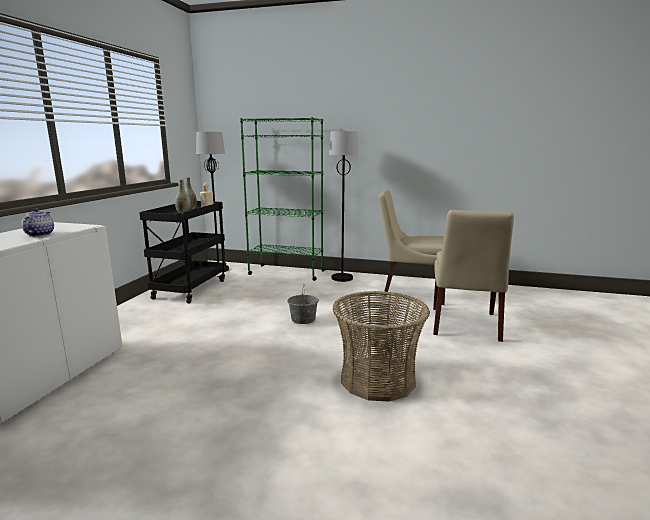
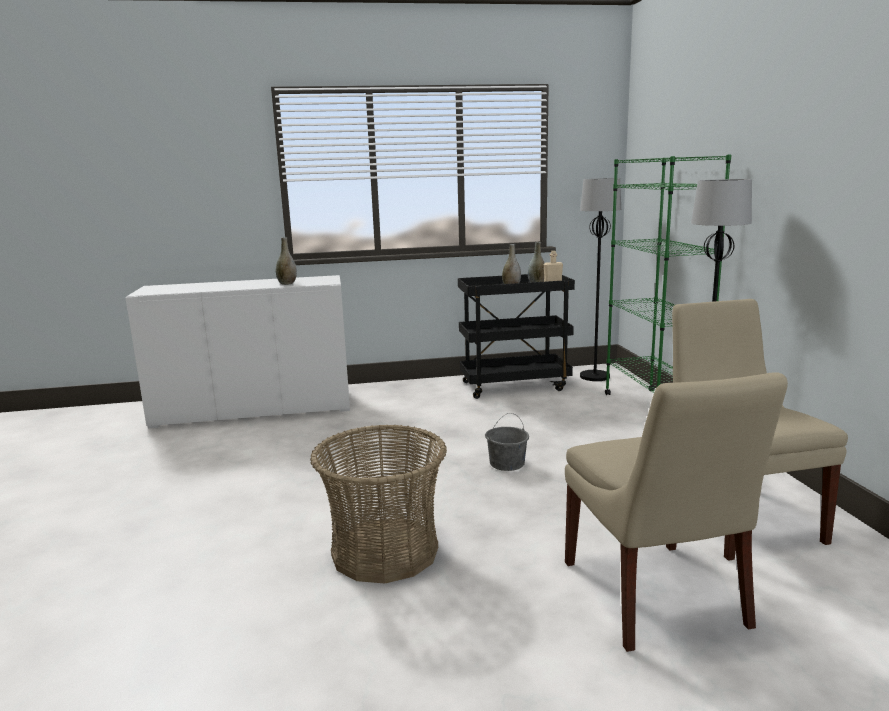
camera: 65 degrees right, 0 degrees up
(39, 234) = (287, 283): teapot -> grey vase
(464, 325) = (655, 597): beige chair -> beige chair turned 90 degrees counterclockwise

